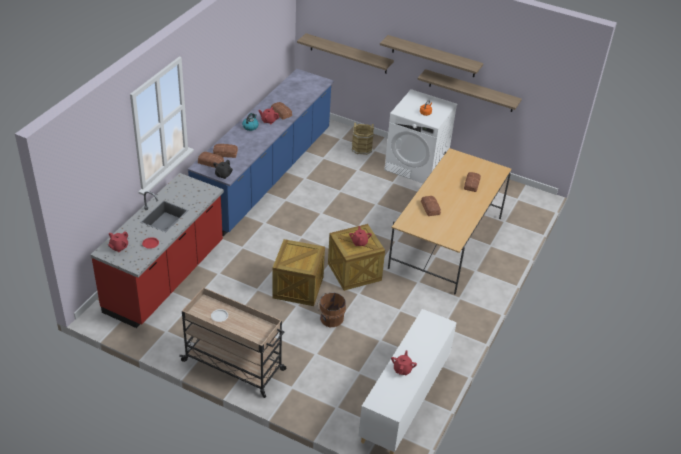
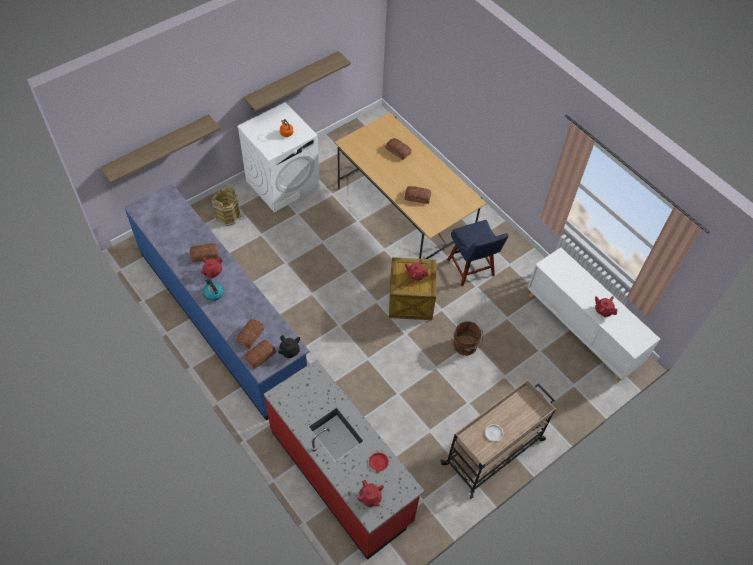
camera: 65 degrees left, 15 degrees up
(298, 287) = (411, 356): crate -> none
(416, 302) = (471, 269): none -> blue chair
(433, 56) = (248, 79): shelf -> none

